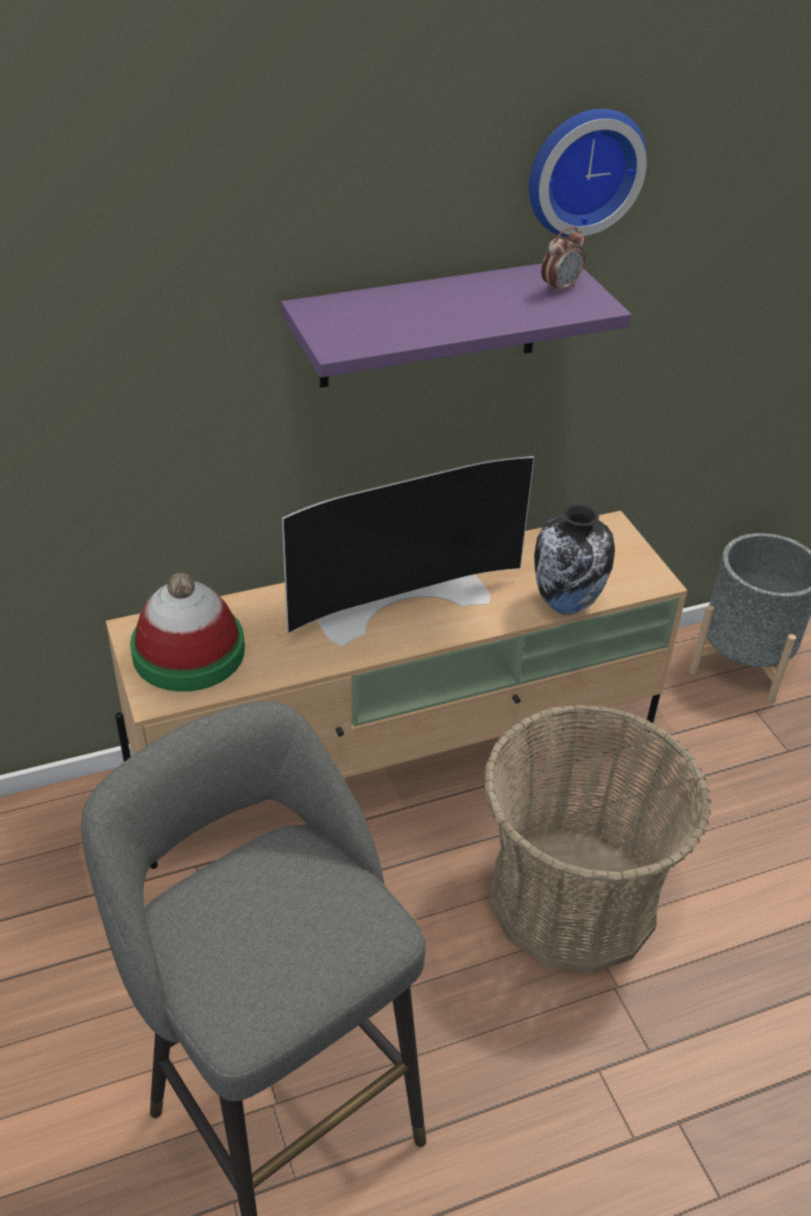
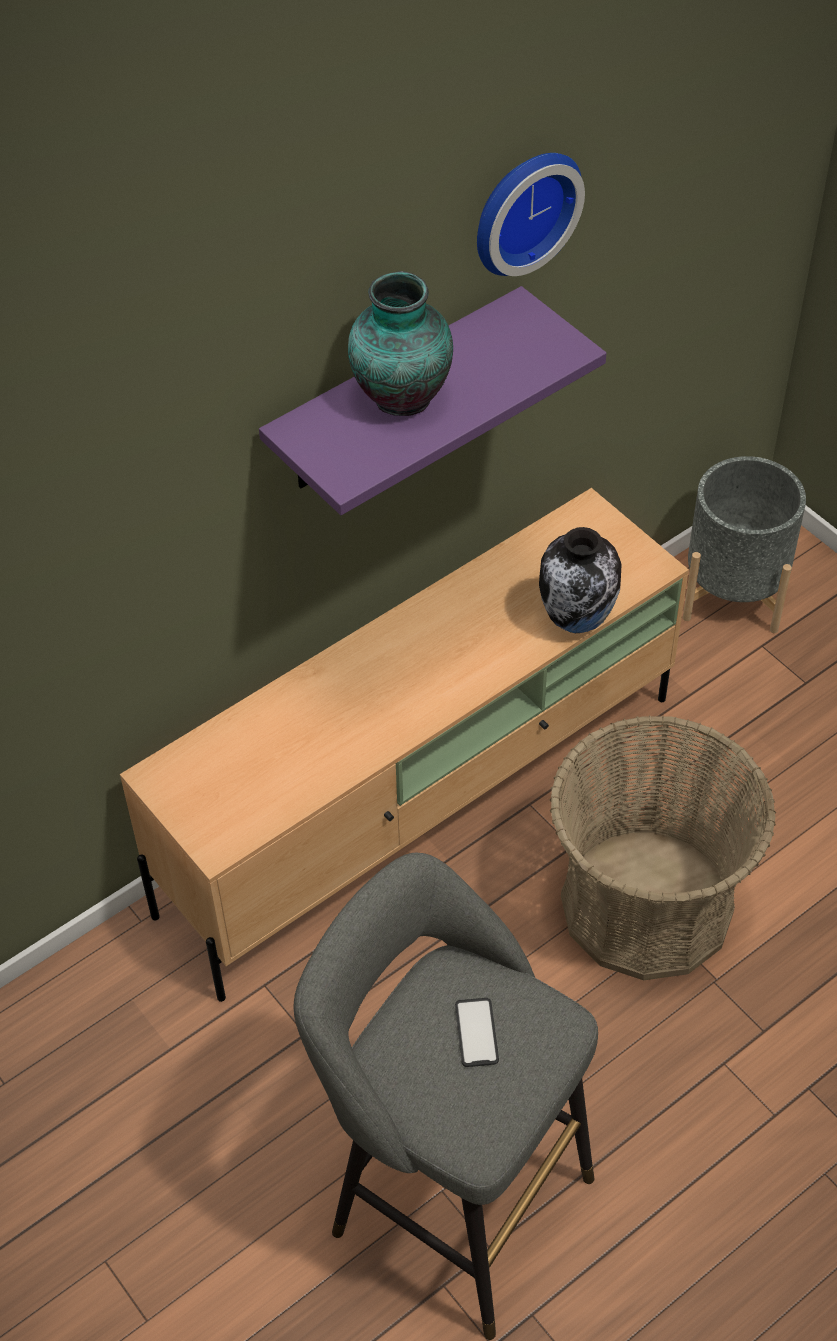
camera: 15 degrees left, 10 degrees up
(188, 651) = (224, 785): hat -> none
(290, 912) = (476, 1033): none -> phone
(401, 599) = (410, 661): television -> none
(421, 305) = (400, 396): none -> vase
(560, 288) = (525, 335): alarm clock -> none

